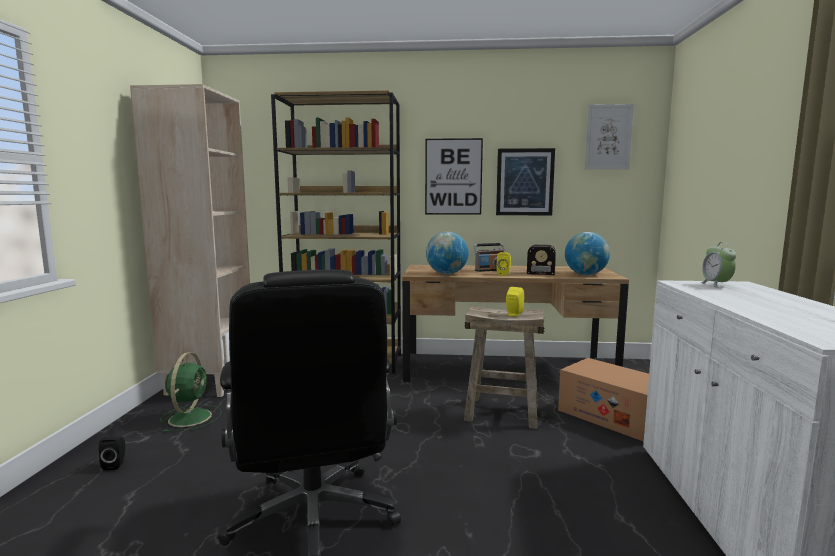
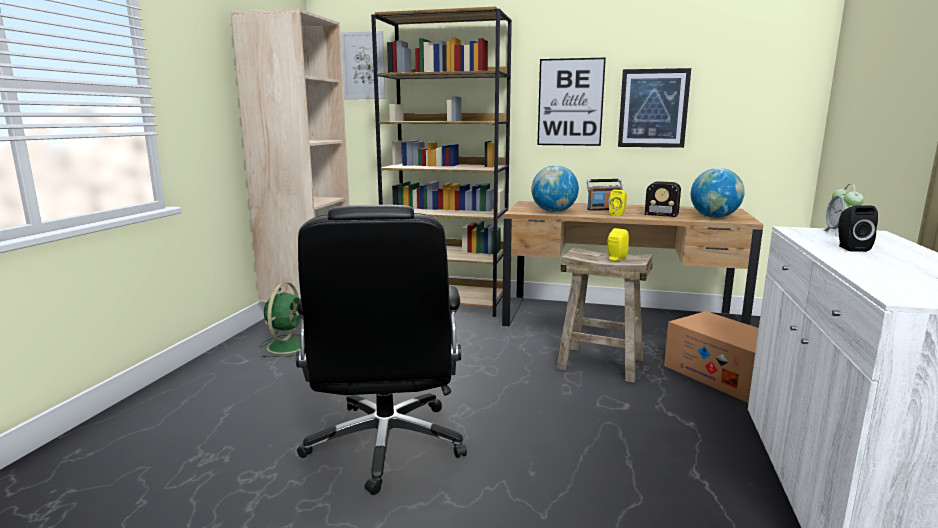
camera: 10 degrees right, 5 degrees up
(115, 464) = (217, 382): black speaker -> black speaker (850, 248)
(608, 137) = (758, 53): picture -> picture (363, 65)

